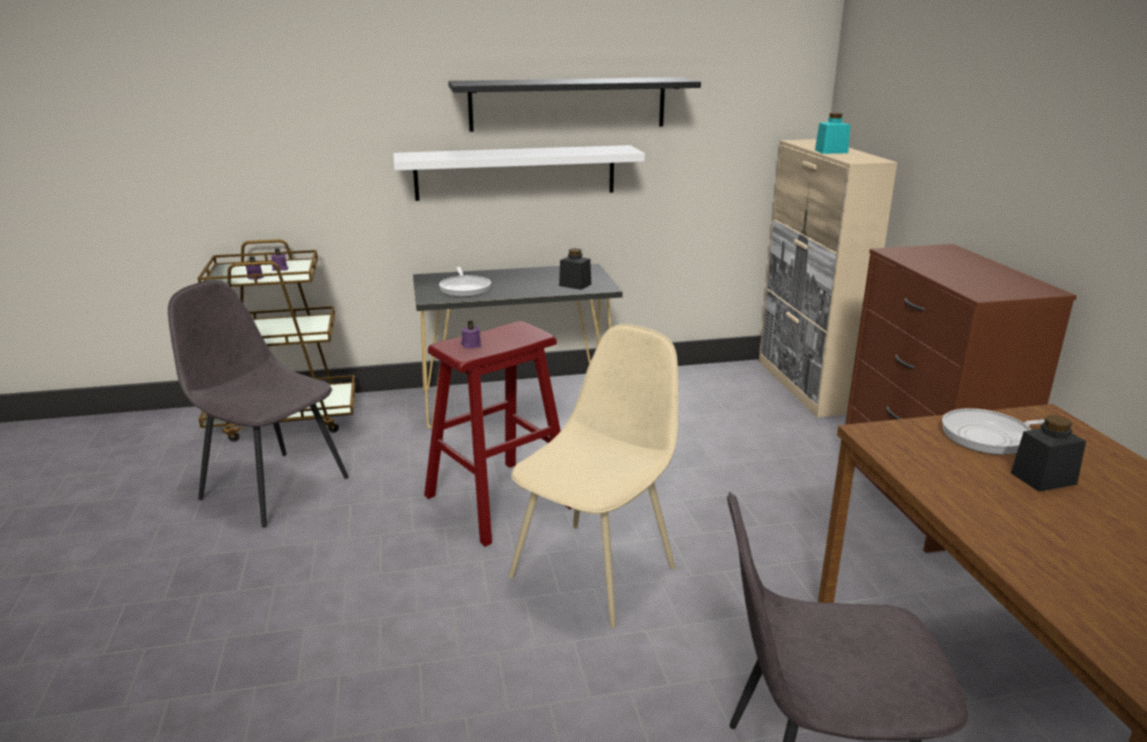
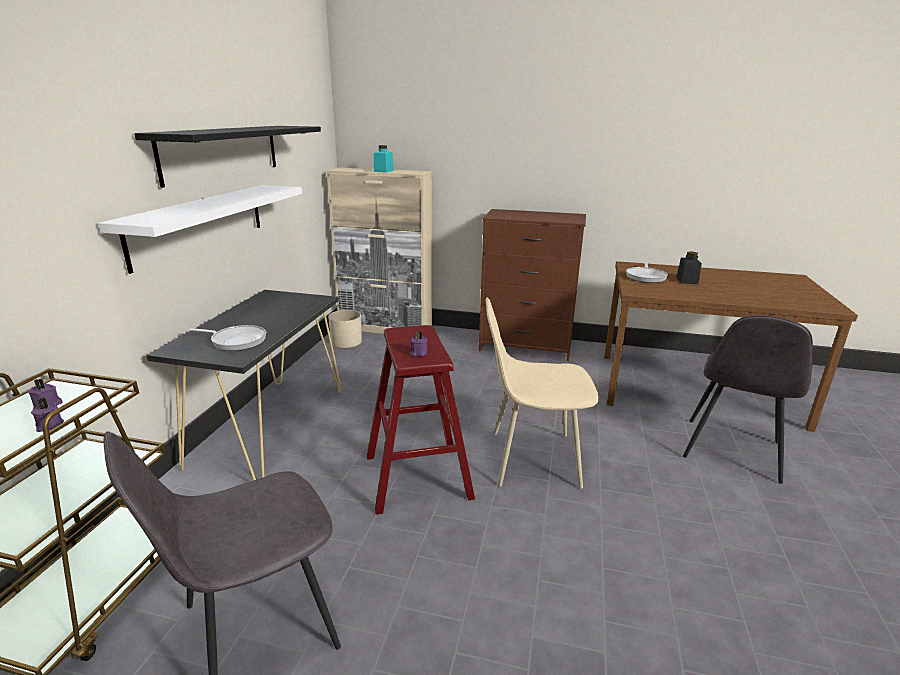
camera: 65 degrees left, 0 degrees up
(575, 285) = (300, 305): black jar -> none
(595, 570) = (531, 458): beige chair -> beige chair turned 60 degrees counterclockwise
(732, 376) = (346, 341): none -> beige planter

